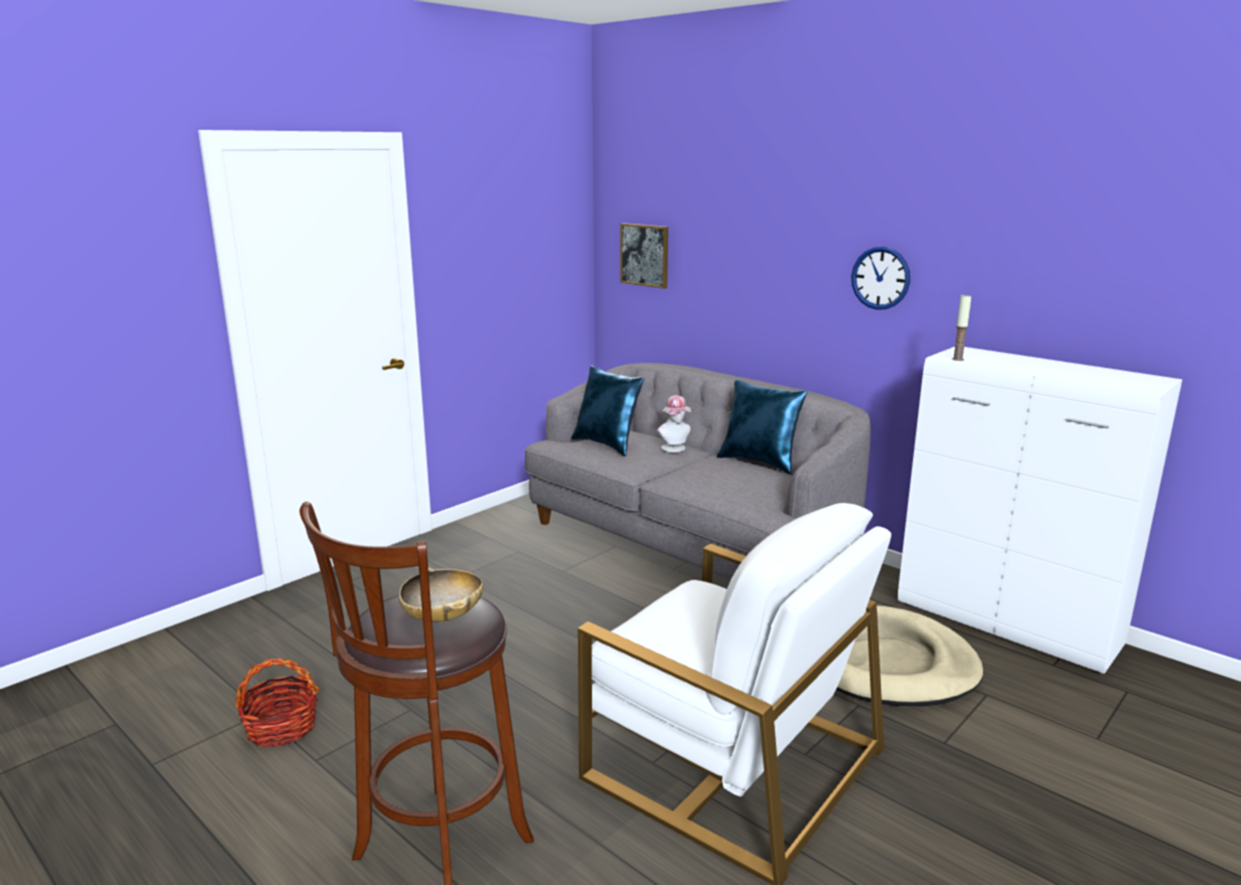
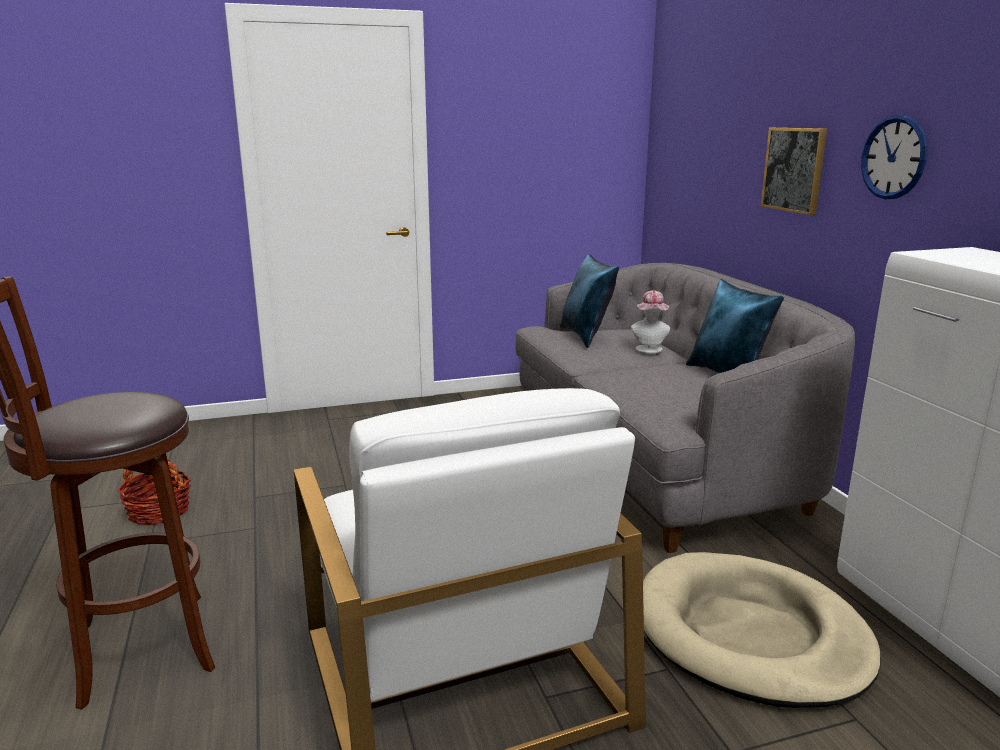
camera: 30 degrees right, 0 degrees up
(443, 616) = (110, 412): beige bowl -> none
(645, 255) = (683, 146): picture -> picture (794, 169)
(957, 359) = (934, 256): candle -> none

